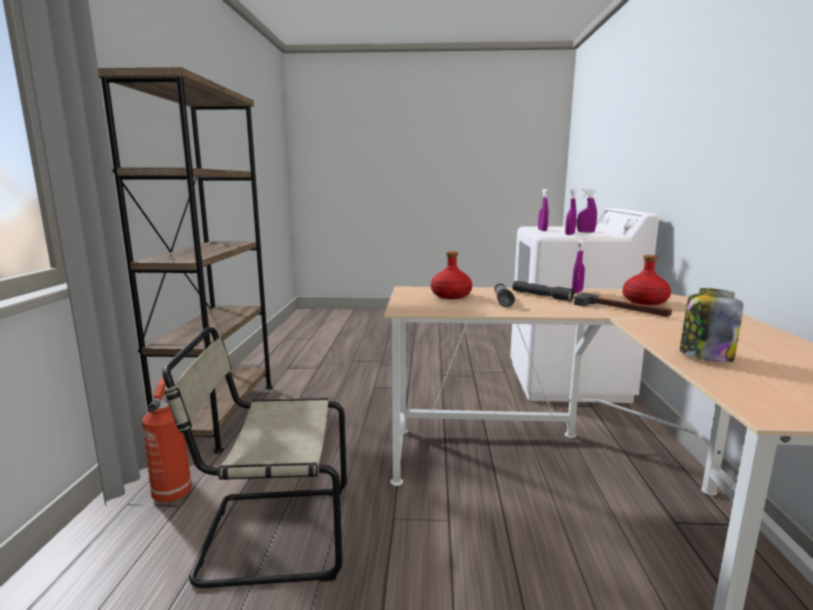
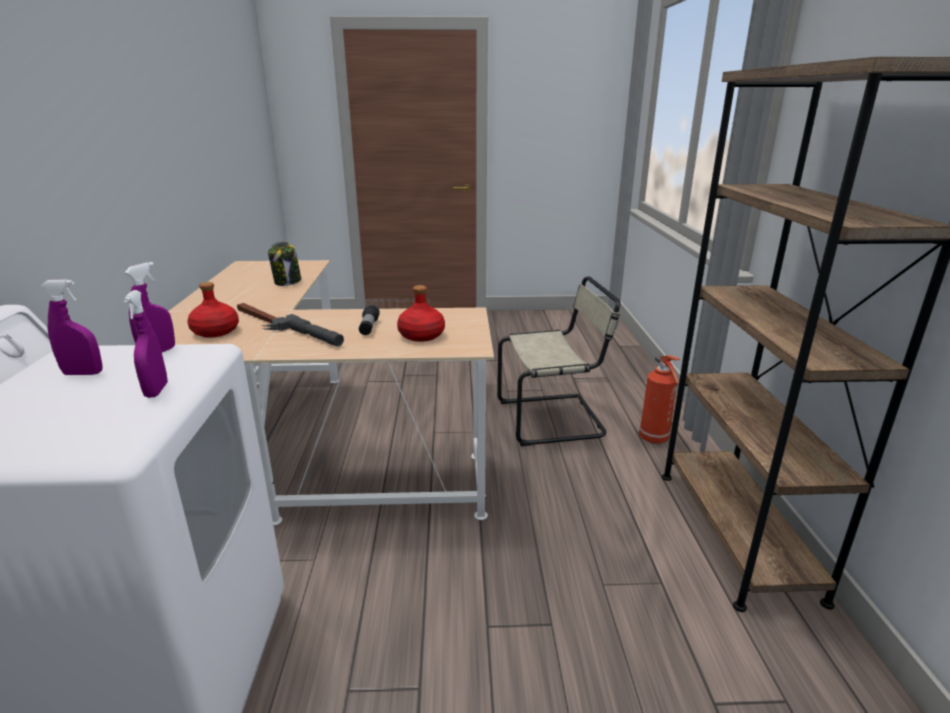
camera: 175 degrees right, 10 degrees up
(577, 291) = (260, 349): purple spray bottle -> none

